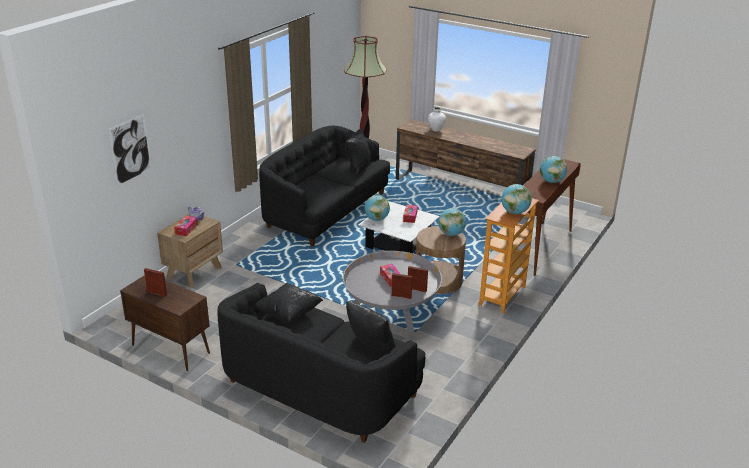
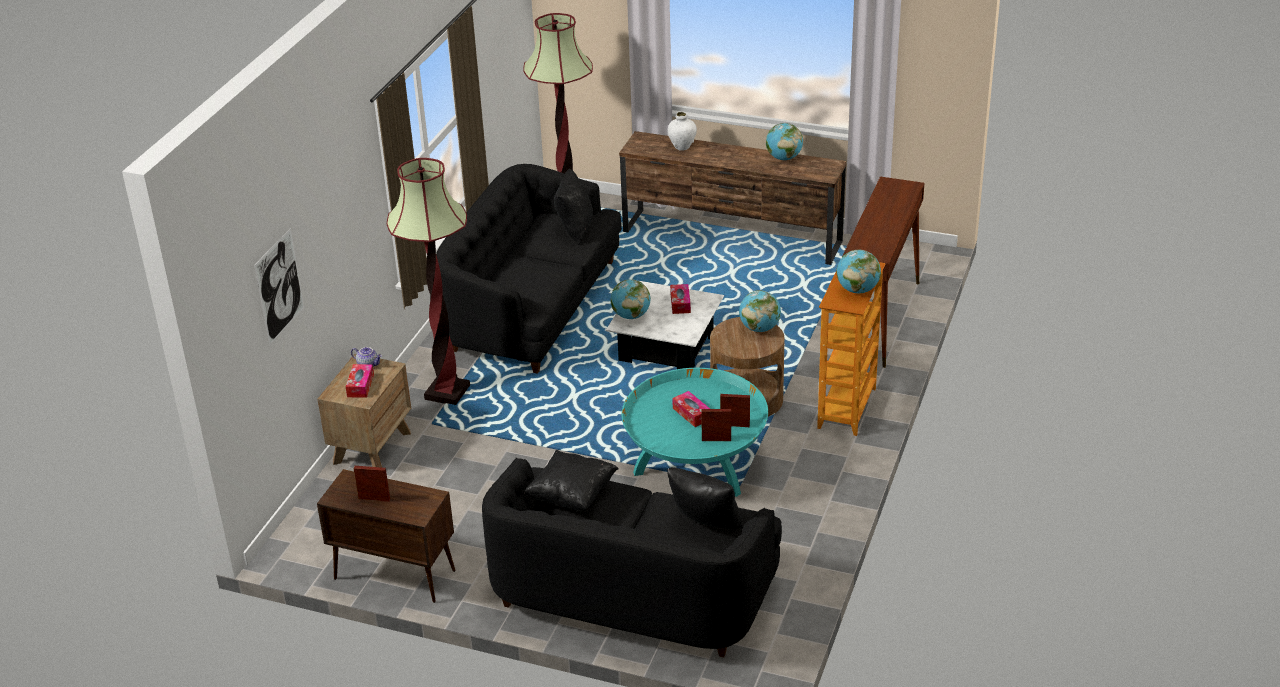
camera: 10 degrees left, 5 degrees up
(254, 249) = (447, 392): none -> floor lamp
(391, 314) = (695, 465): grey coffee table -> turquoise coffee table
(551, 181) = (890, 223): globe -> globe (784, 158)

